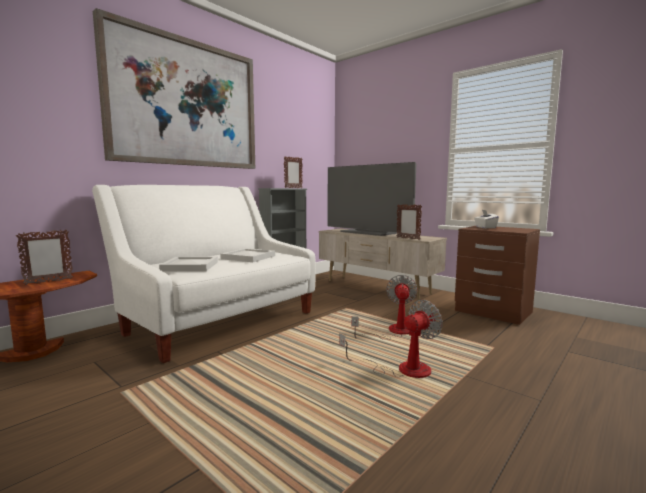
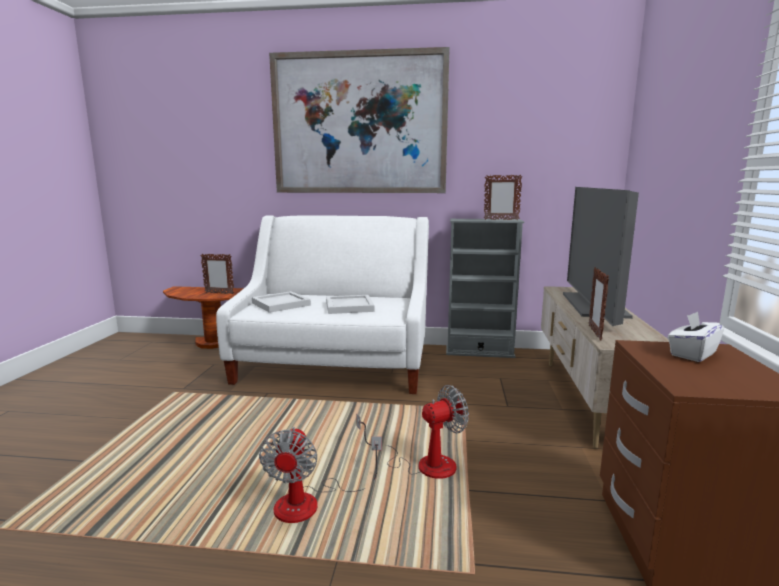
camera: 55 degrees right, 5 degrees up
(402, 369) = (311, 502): fan -> fan turned 75 degrees clockwise

